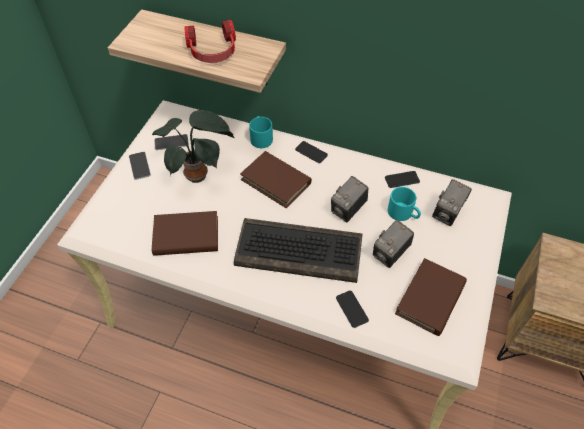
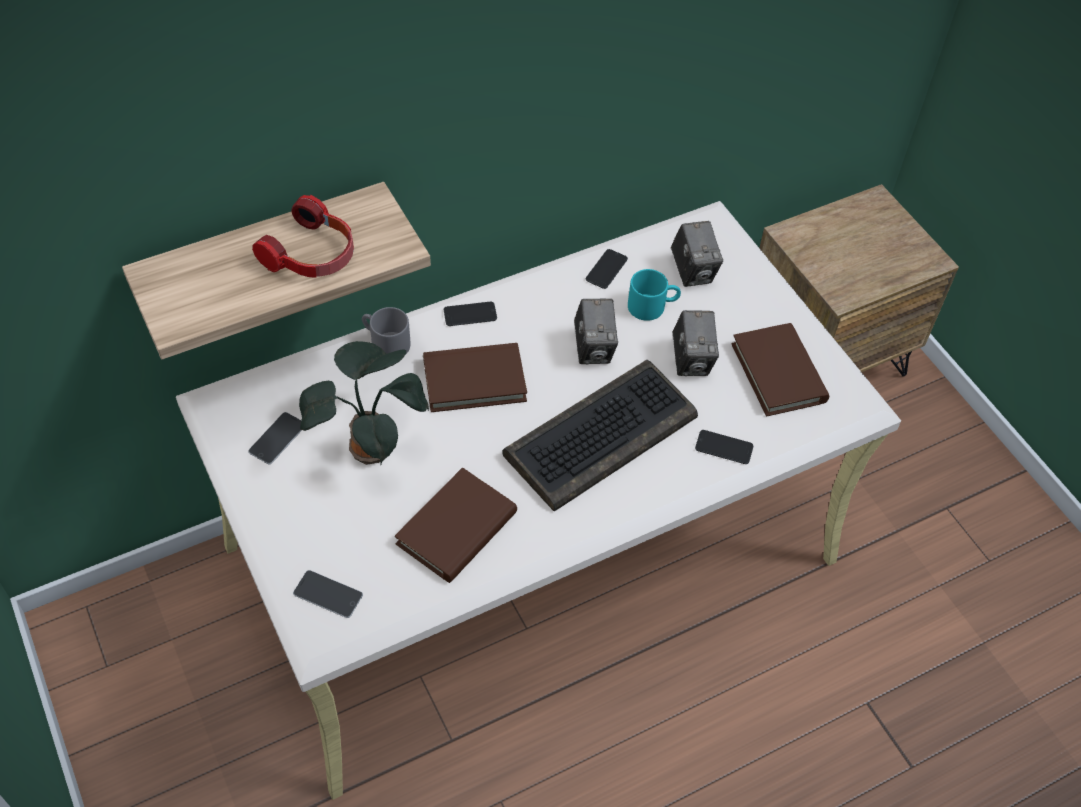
camera: 50 degrees left, 0 degrees up
(139, 165) = (277, 500): phone -> phone (328, 594)
(260, 137) = (385, 343): turquoise mug -> grey mug

